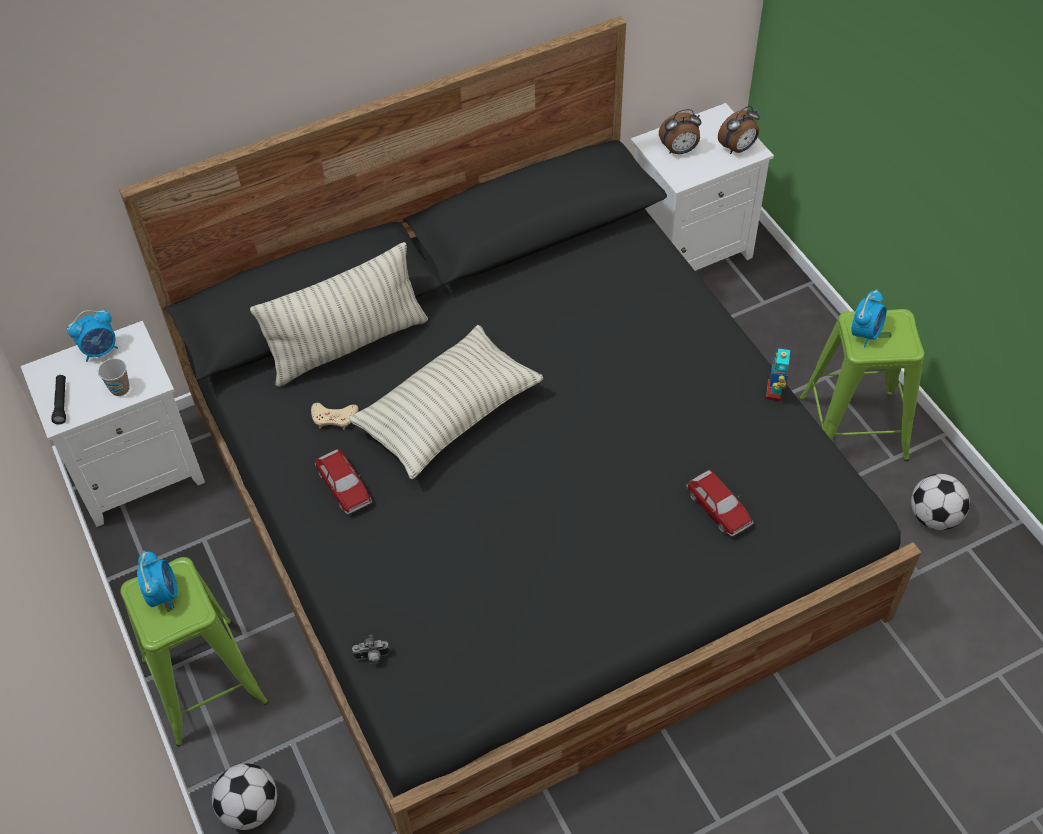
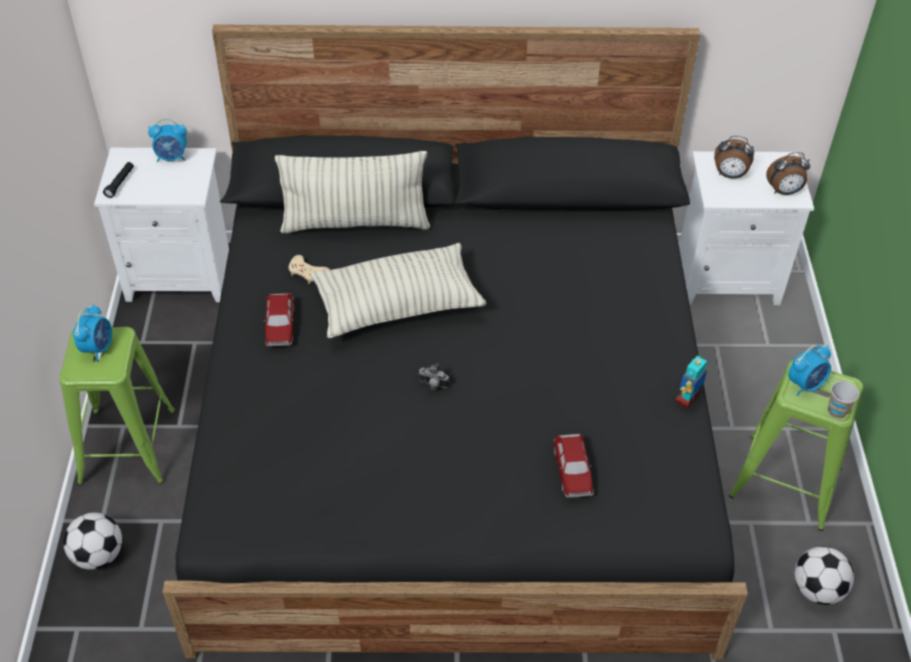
camera: 25 degrees right, 5 degrees down
(120, 389) = (167, 189): cup -> cup (837, 411)
(372, 657) = (213, 461): camera -> camera (433, 385)

